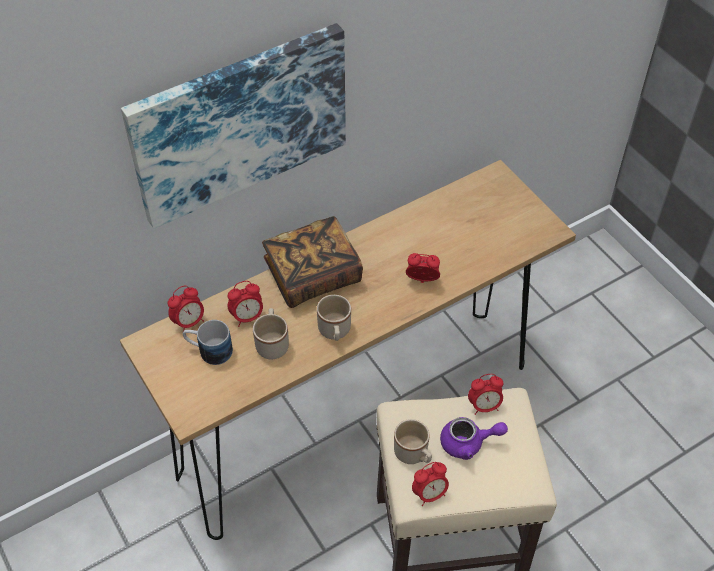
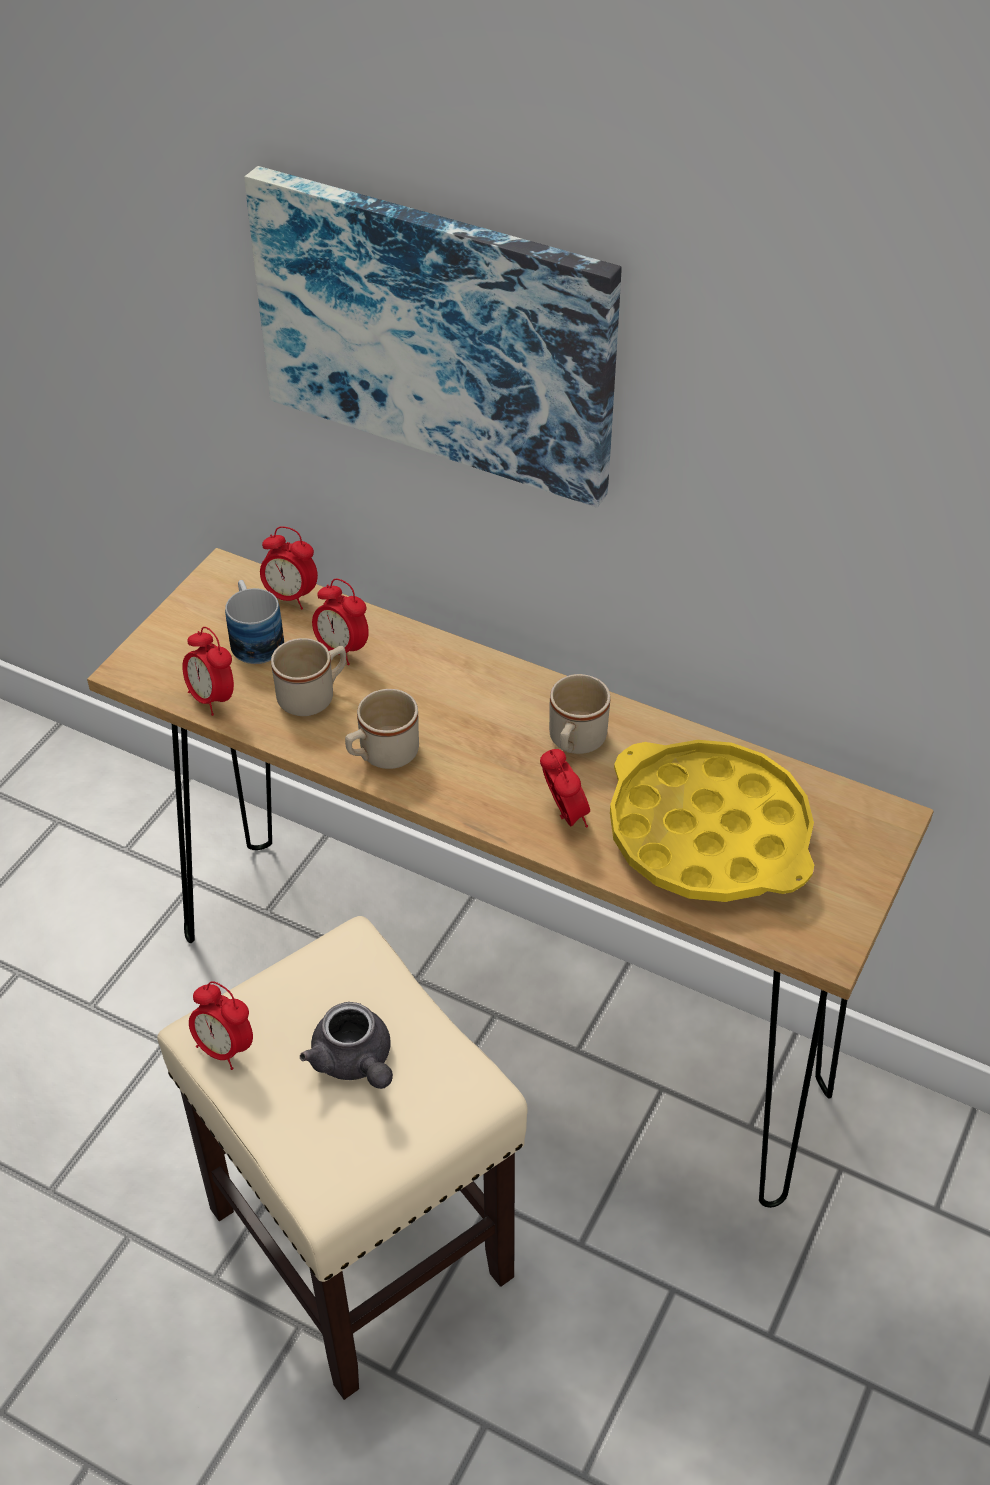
camera: 60 degrees right, 5 degrees down
(313, 275) = (473, 684): book -> none
(414, 455) = (286, 997): beige mug -> beige mug (574, 743)
(466, 236) = (708, 834): none -> yellow tray
(468, 443) = (355, 1062): purple teapot -> grey teapot
(484, 406) = (441, 1053): alarm clock -> alarm clock (212, 698)

